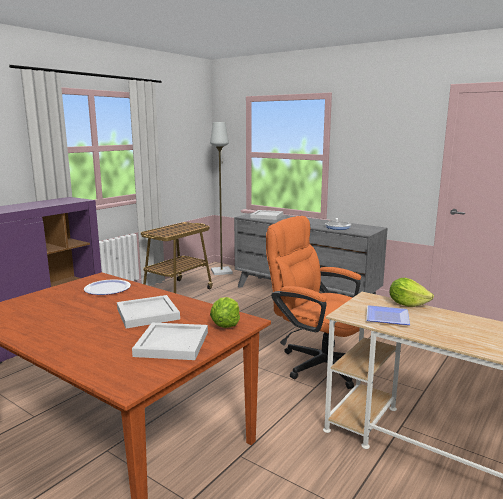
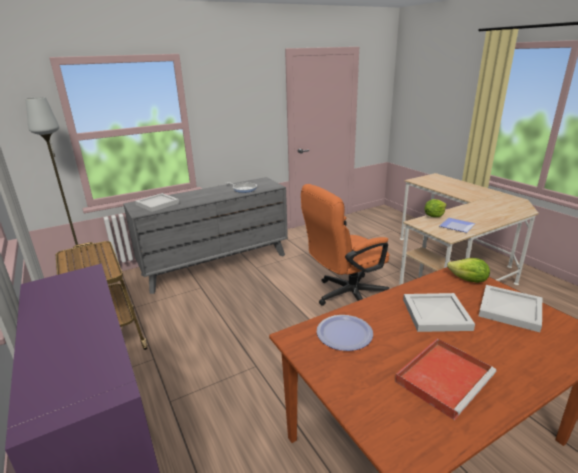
camera: 65 degrees left, 10 degrees up
(57, 320) = (444, 377): none -> red tray

